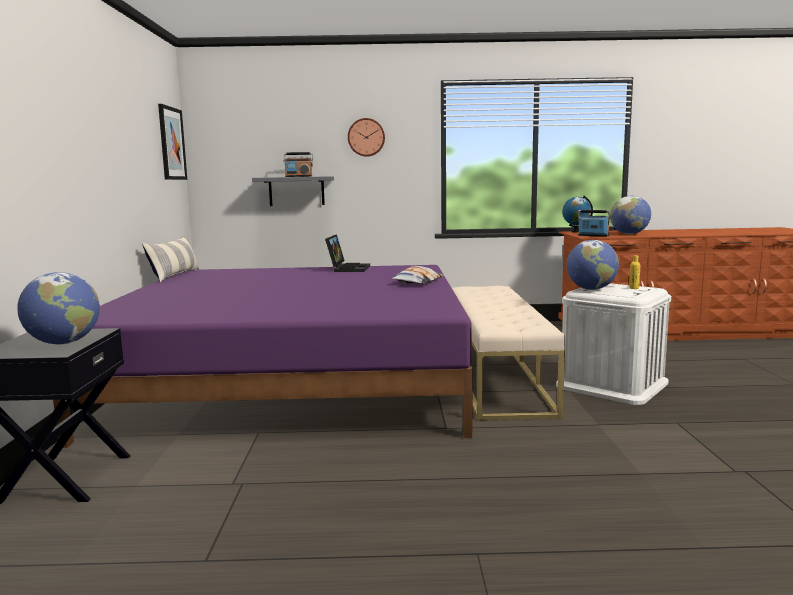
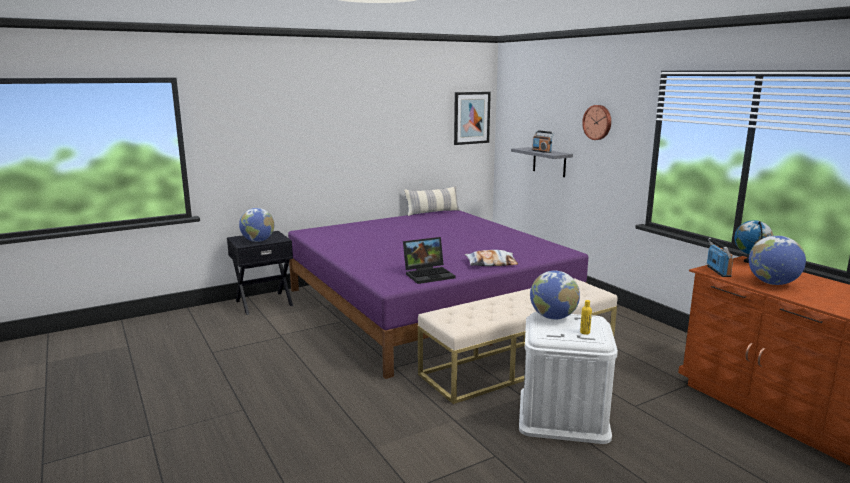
camera: 60 degrees right, 5 degrees up
(347, 268) = (519, 237): laptop -> laptop (429, 274)

